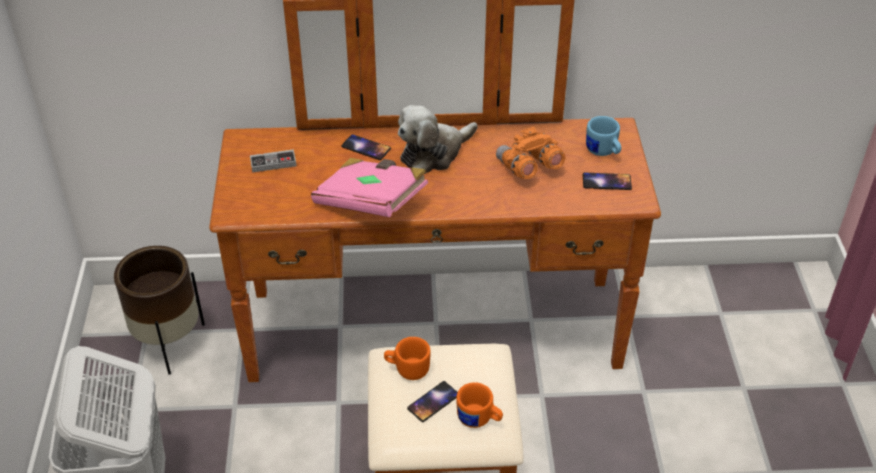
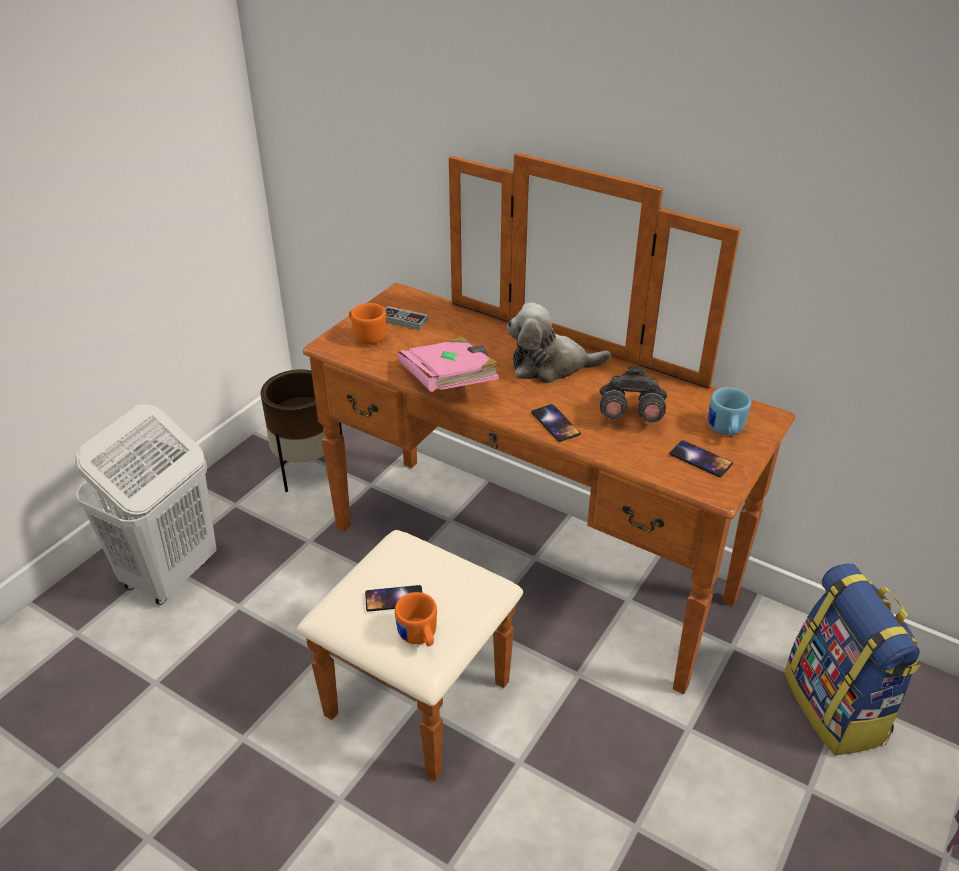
camera: 35 degrees right, 5 degrees down
(366, 147) = (494, 338): phone -> phone (555, 423)
(407, 369) = (400, 558): orange mug -> orange mug (367, 336)
(528, 168) = (629, 414): orange binoculars -> grey binoculars
(720, 323) = (836, 707): none -> backpack

